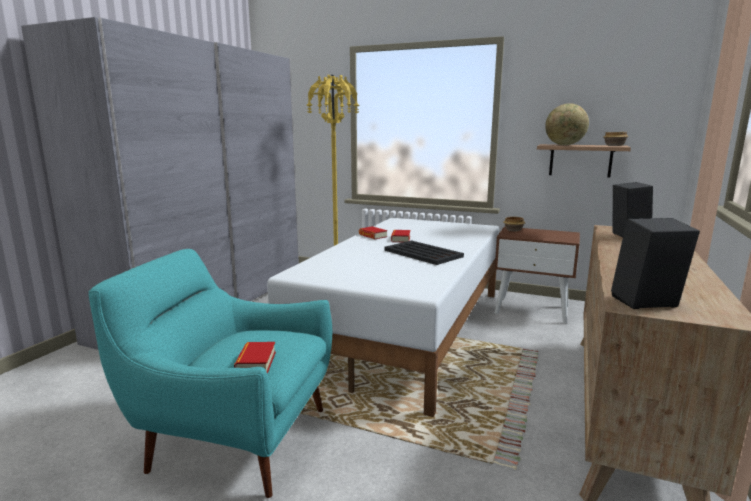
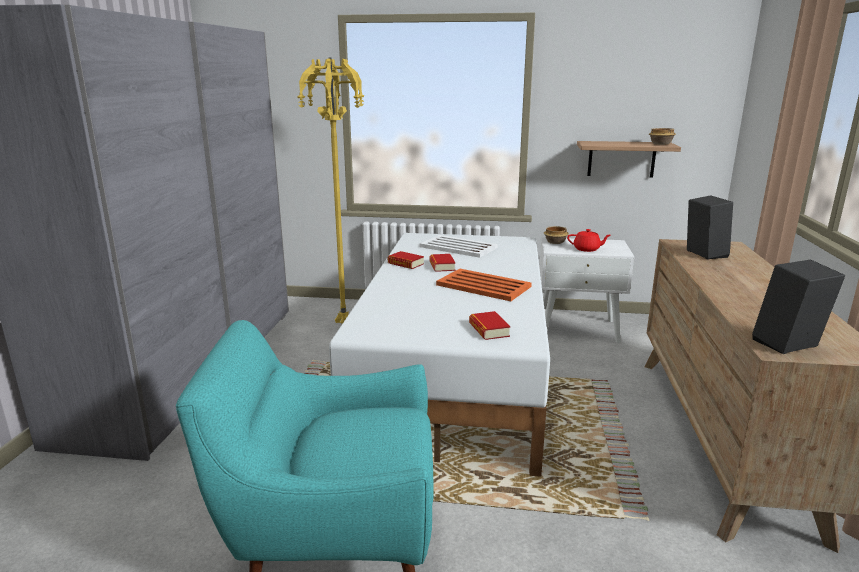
camera: 15 degrees left, 5 degrees up
(256, 362) = (381, 457): book -> book (489, 330)
(423, 253) = (484, 286): black tray -> orange tray
(425, 228) = (457, 247): none -> white tray
(532, 309) = (578, 329): brown nightstand -> white nightstand
(538, 236) = (587, 249): none -> red teapot
(564, 145) = (609, 143): globe -> none

